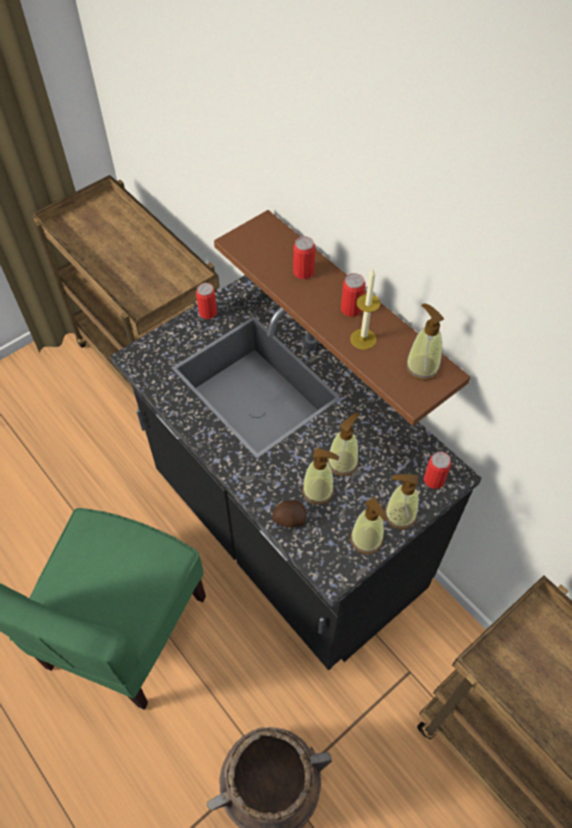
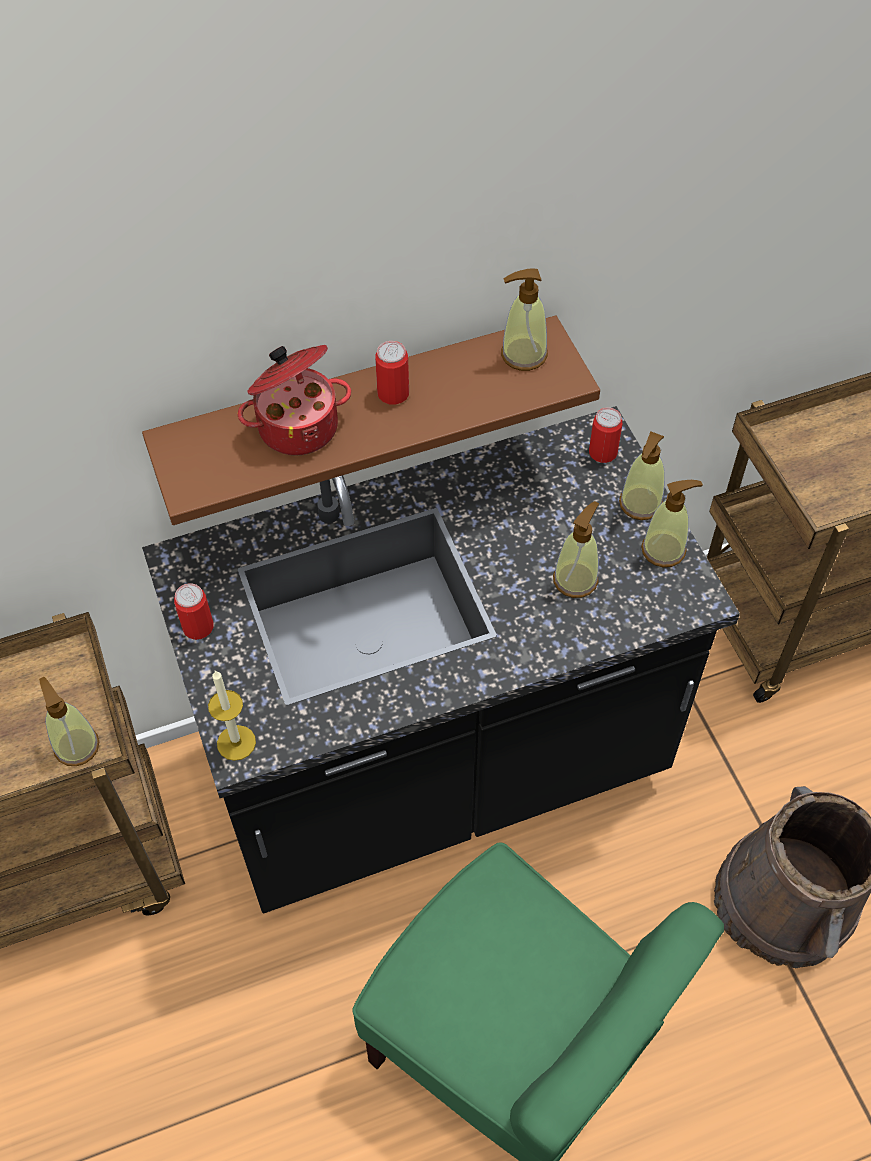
camera: 70 degrees left, 0 degrees up
(289, 519) = (608, 625): potato -> none
(303, 272) = (297, 425): can -> cooking pot
(343, 462) = (541, 538): soap dispenser -> soap dispenser (76, 746)
(363, 339) = (451, 397): candle -> candle (236, 742)

